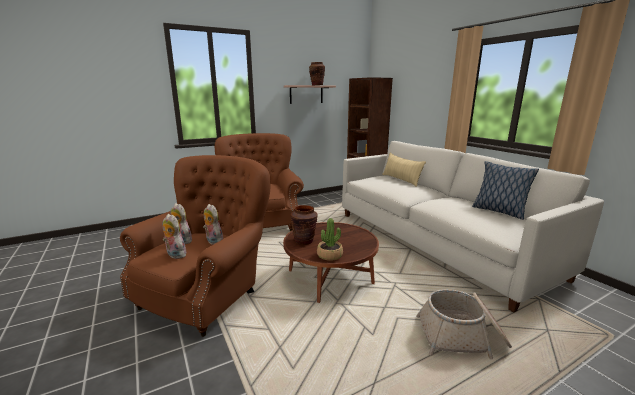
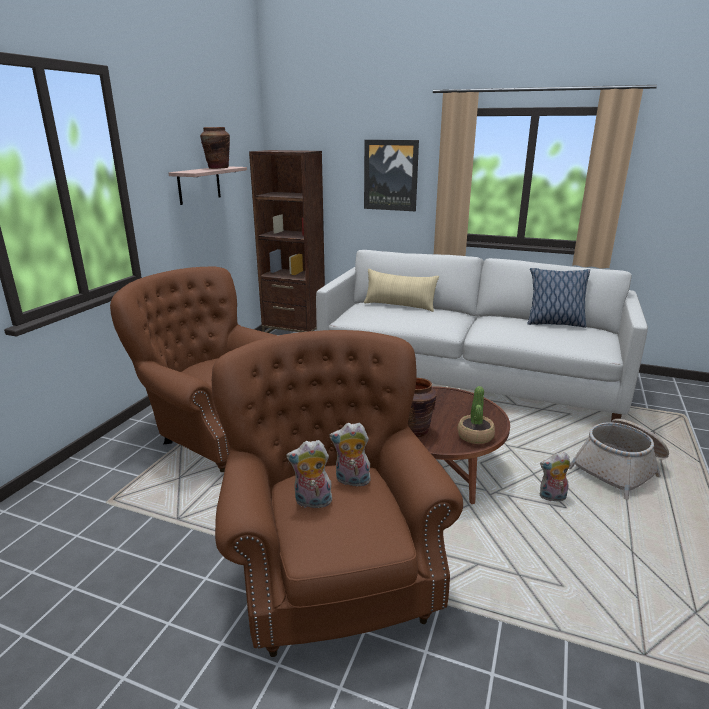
camera: 40 degrees left, 5 degrees up
(174, 255) = (352, 526): plush toy -> plush toy (552, 498)
(427, 92) = (391, 175): none -> picture

